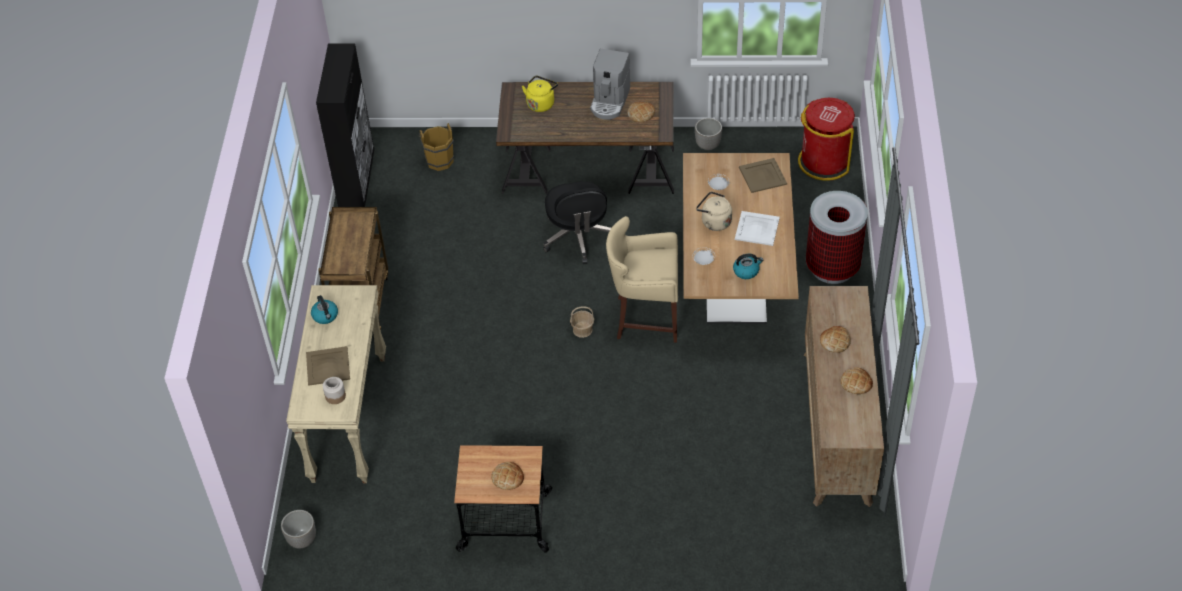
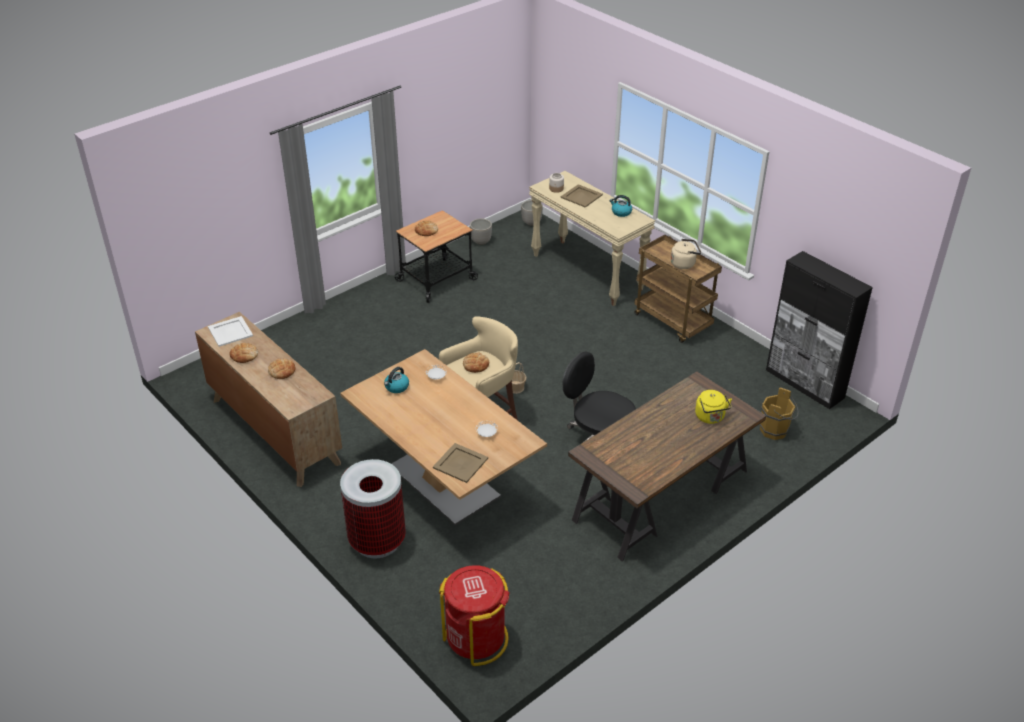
camera: 135 degrees right, 10 degrees down
(610, 101) = (662, 452): coffee machine -> none
(641, 114) = (623, 458): bread -> bread (476, 365)
(707, 145) = (596, 583): planter -> planter (481, 241)
(714, 222) = (459, 406): beige kettle -> beige kettle (684, 263)
(757, 228) = (420, 420): white tray -> white tray (230, 332)

